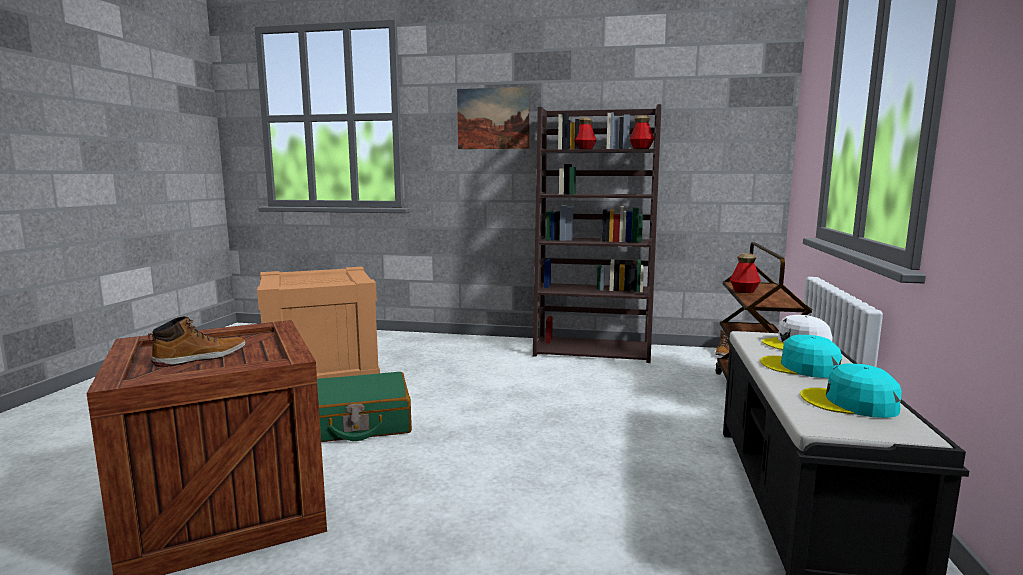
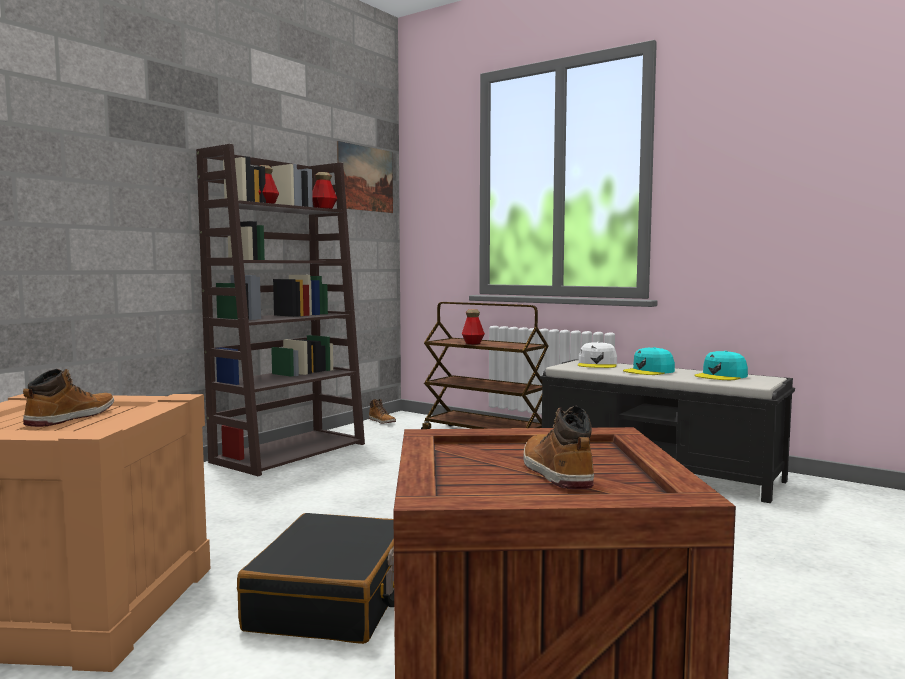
camera: 65 degrees left, 5 degrees down
(316, 281) = (70, 418): none -> boot
(356, 423) = (333, 599): green suitcase -> black suitcase
(493, 118) = (124, 148): picture -> picture (365, 178)

